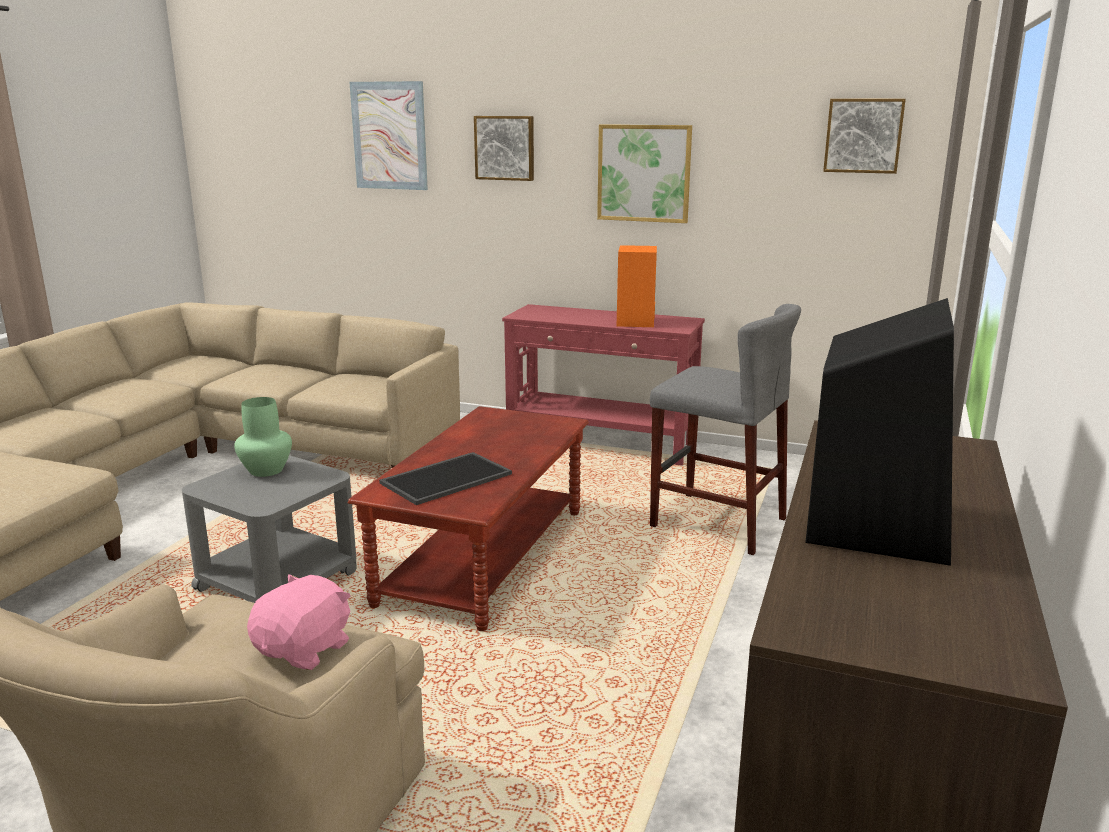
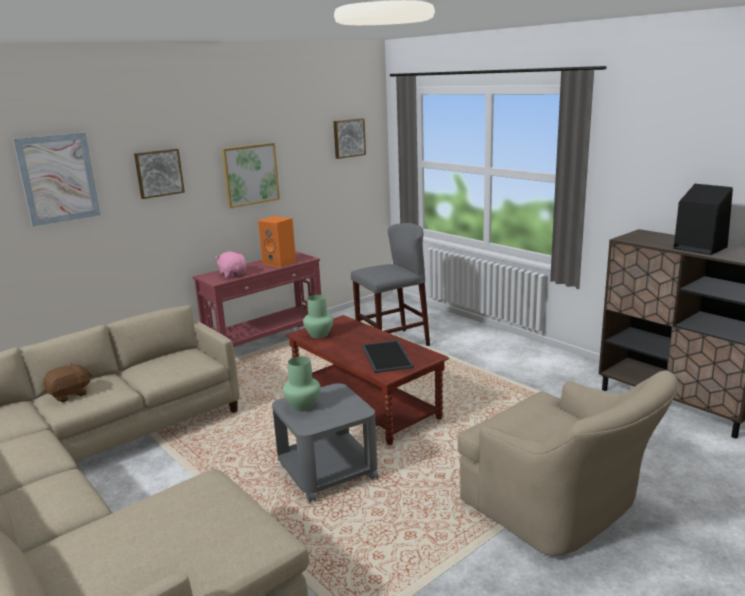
camera: 60 degrees left, 0 degrees up
(255, 370) = (70, 395): none -> brown plush toy
(305, 649) = (543, 410): pink plush toy -> pink plush toy (233, 274)
(492, 423) = (319, 335): none -> green vase

